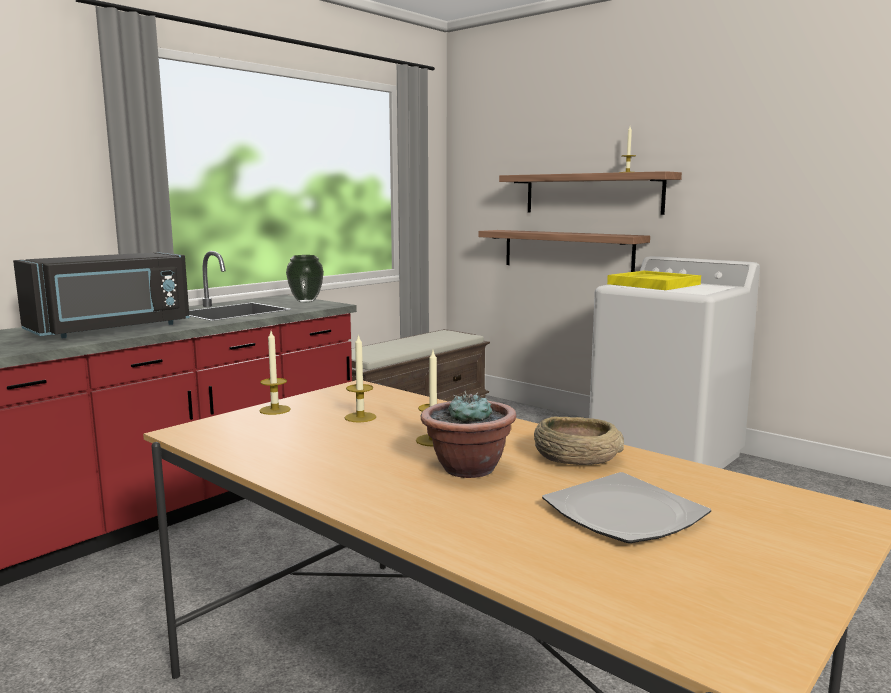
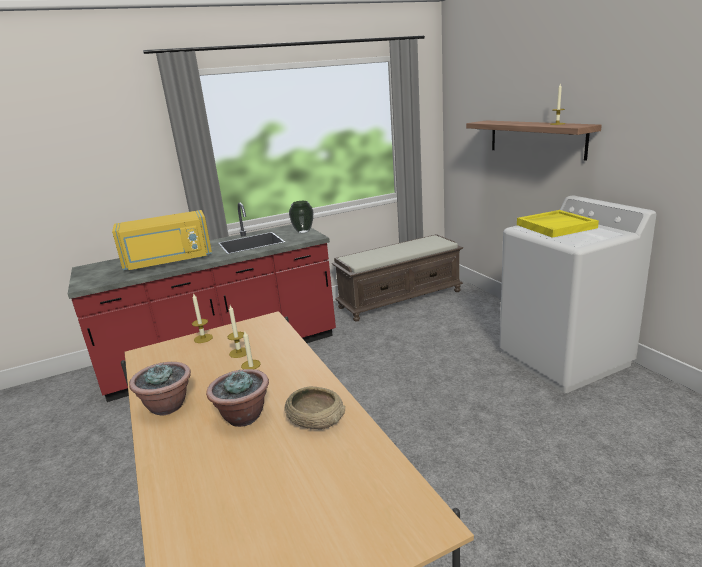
camera: 25 degrees right, 10 degrees up
(112, 329) = (168, 261): black microwave -> yellow microwave
(324, 474) = (168, 406): none -> potted plant
(567, 251) = (517, 183): shelf -> none
(624, 514) = (281, 484): plate -> none

